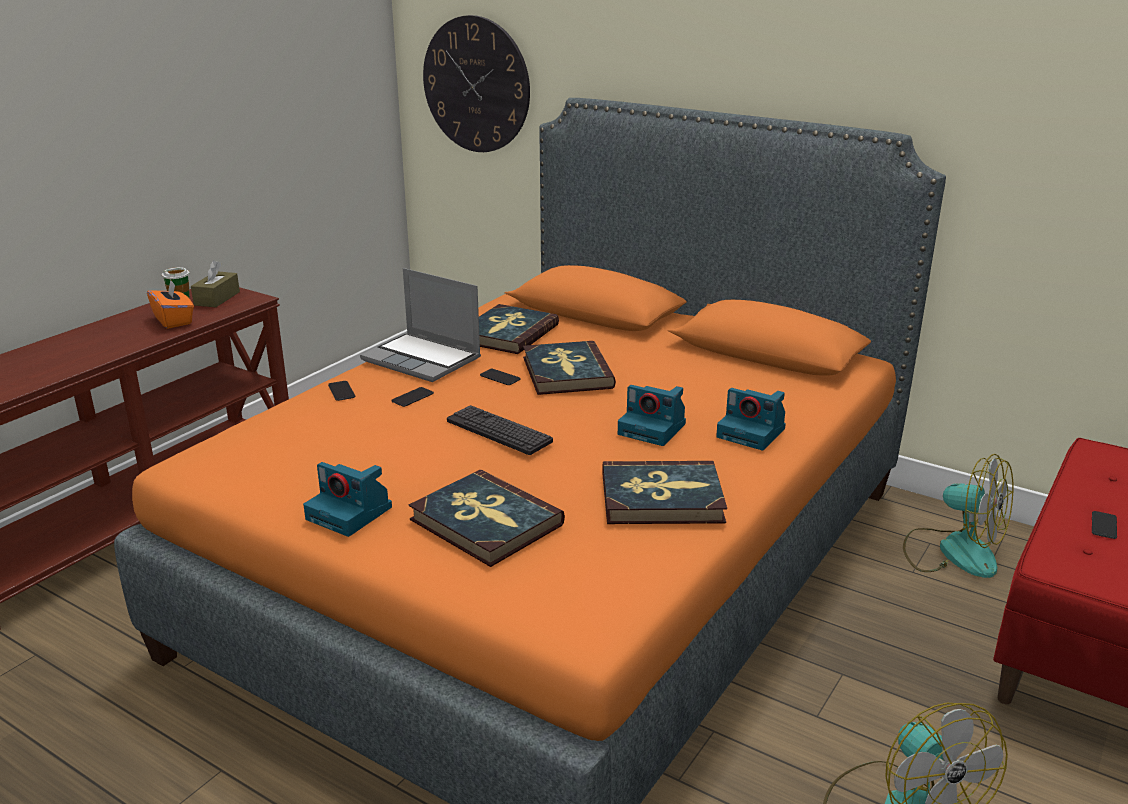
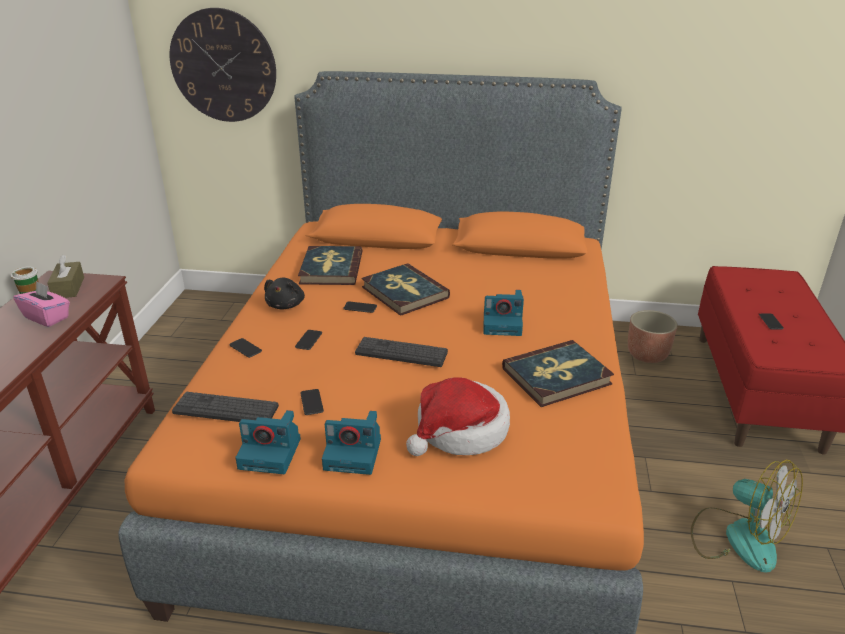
camera: 25 degrees left, 5 degrees up
(174, 320) = (47, 317): orange tissue box -> pink tissue box
(265, 440) = (225, 409): none -> keyboard
(354, 455) = (311, 402): none -> phone
(423, 359) = (286, 305): laptop -> black plush toy
(485, 522) = (460, 431): book -> hat
(752, 433) = (567, 311): camera -> camera (271, 453)
(953, 551) = (647, 354): fan -> planter

